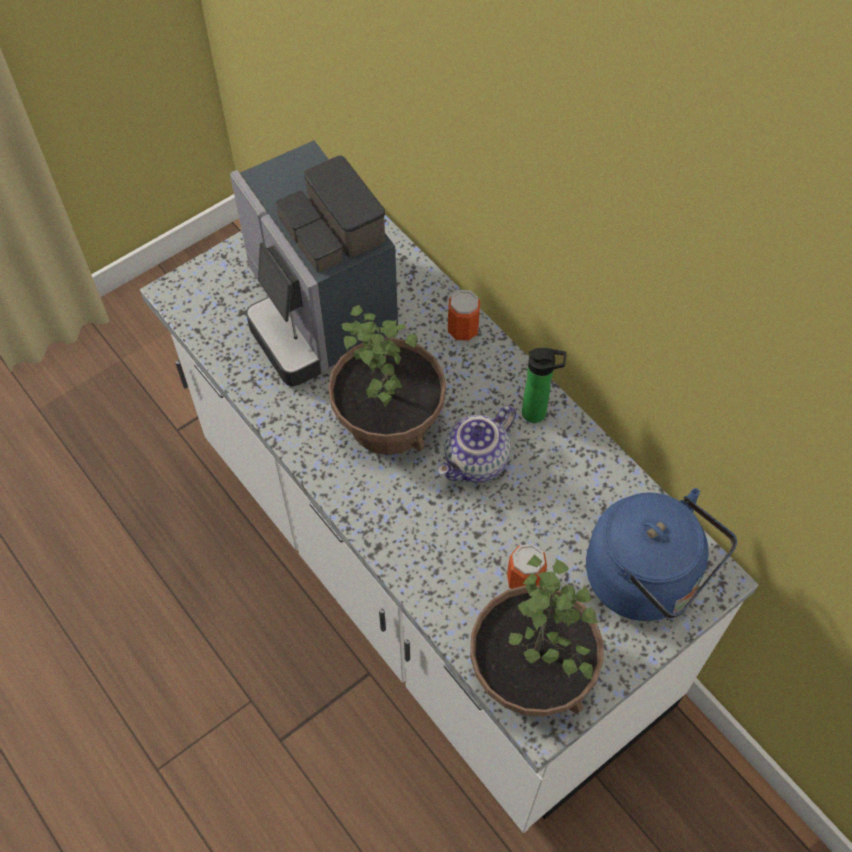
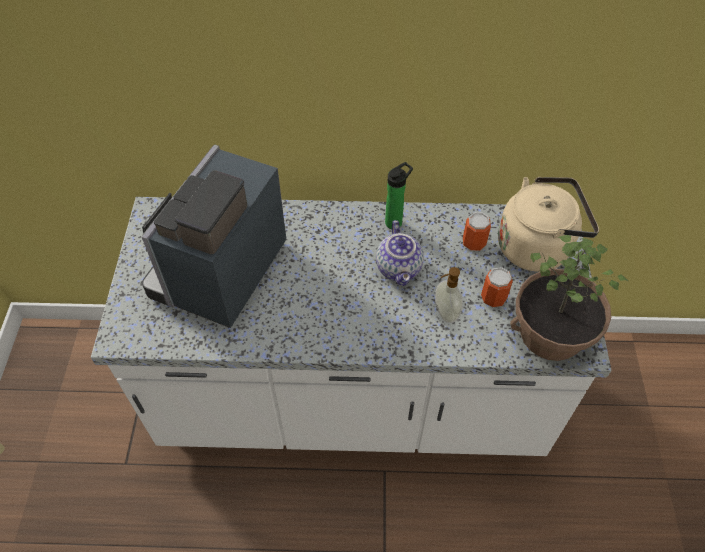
camera: 50 degrees left, 5 degrees down
(317, 312) = (220, 274): coffee machine -> coffee machine turned 105 degrees clockwise
(390, 420) = (331, 289): potted plant -> none
(458, 545) = (445, 313): none -> soap dispenser
(463, 330) = (308, 216): can -> can (474, 243)
(647, 580) = (537, 246): blue kettle -> beige kettle

